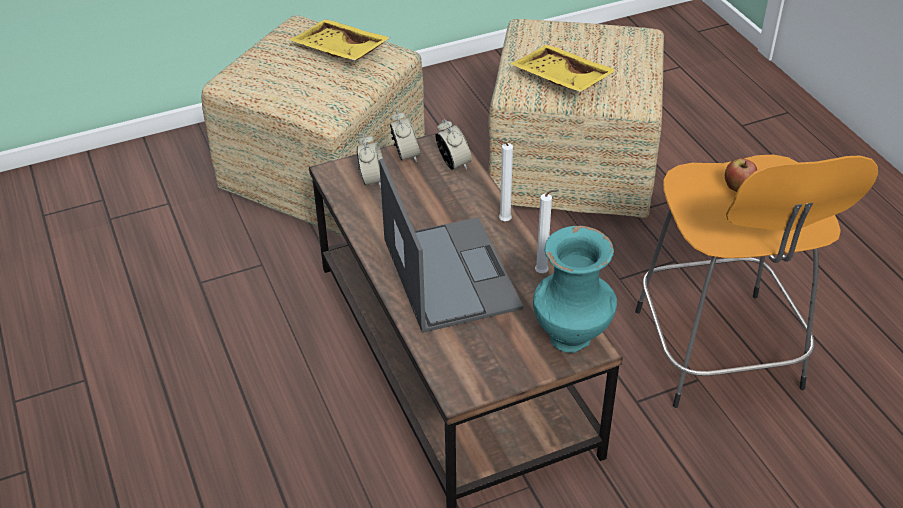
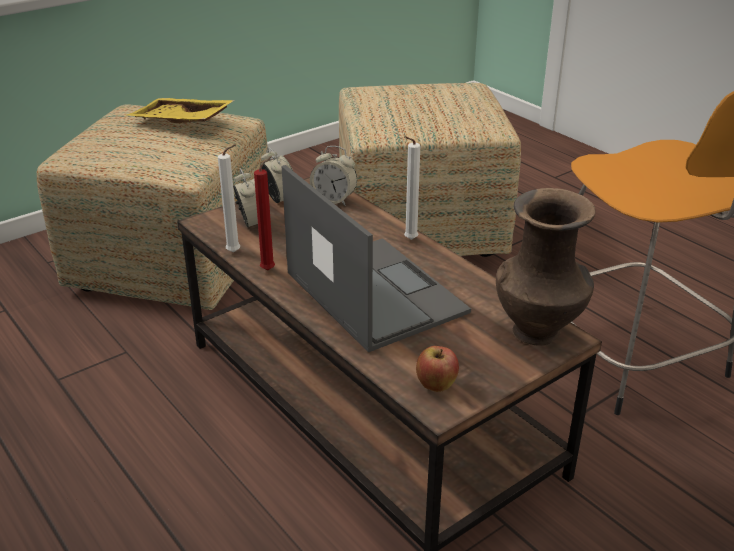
camera: 15 degrees left, 10 degrees down
(371, 234) = (270, 269): none -> red candle
(453, 164) = (334, 200): alarm clock -> alarm clock turned 150 degrees clockwise
(543, 273) = (475, 278): white candle -> white candle (235, 252)
(560, 80) = (414, 121): yellow tray -> none
(572, 338) = (538, 332): turquoise vase -> brown vase
(738, 189) = (648, 167): apple -> apple (436, 387)

